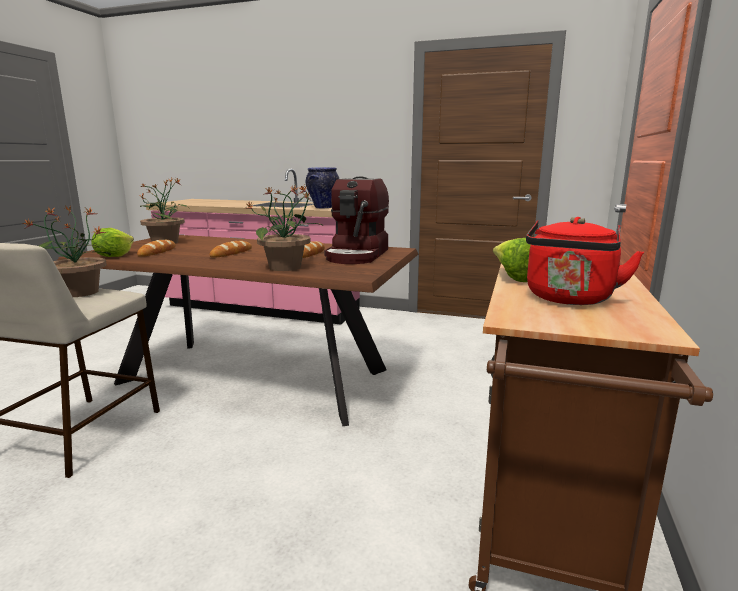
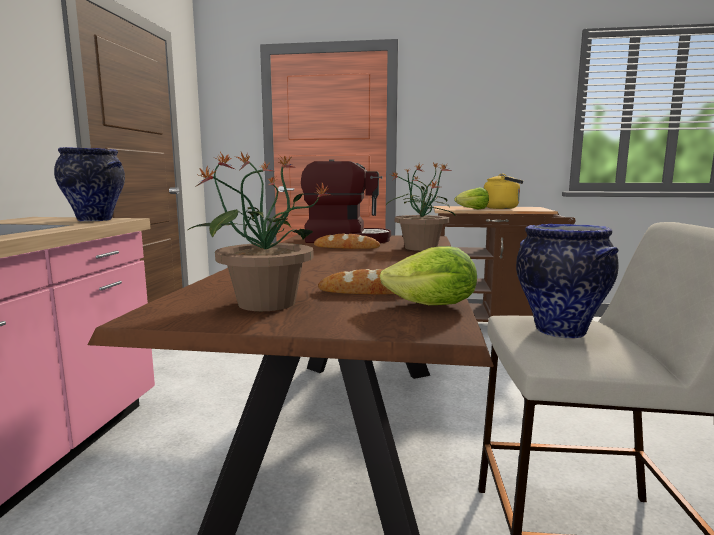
camera: 100 degrees left, 5 degrees down
(79, 292) = (558, 331): potted plant -> vase
(231, 253) = (358, 264): bread -> none
(569, 299) = (503, 208): red kettle -> yellow kettle

